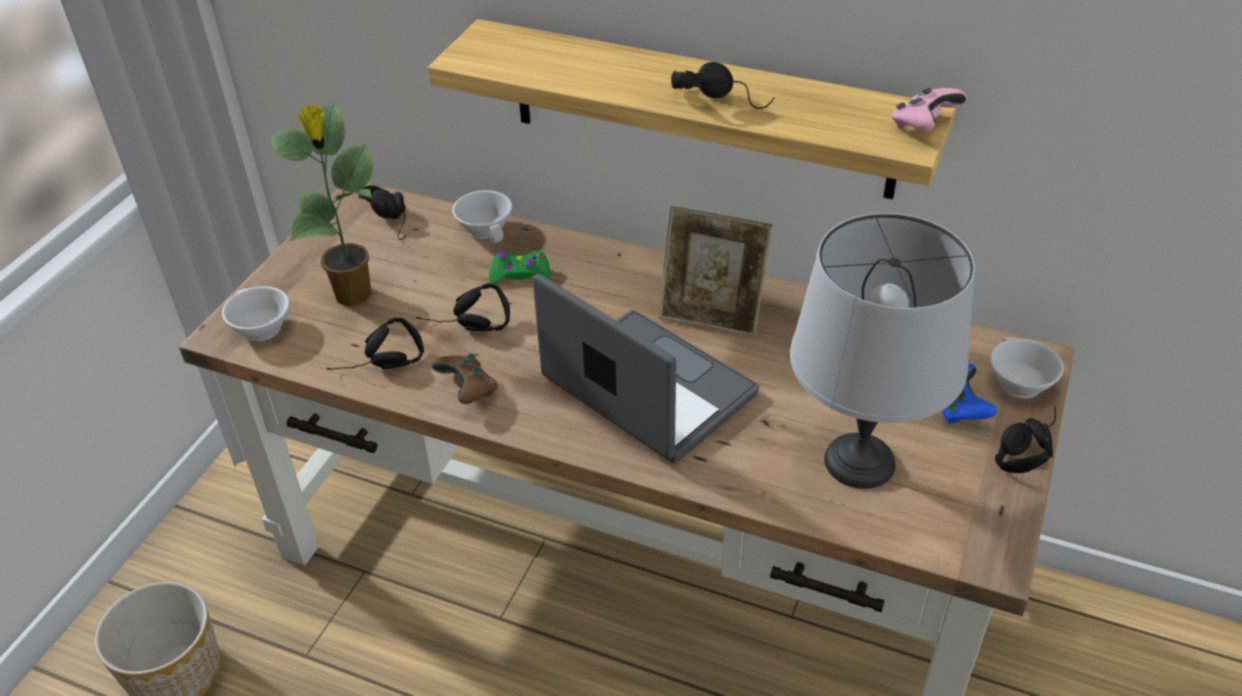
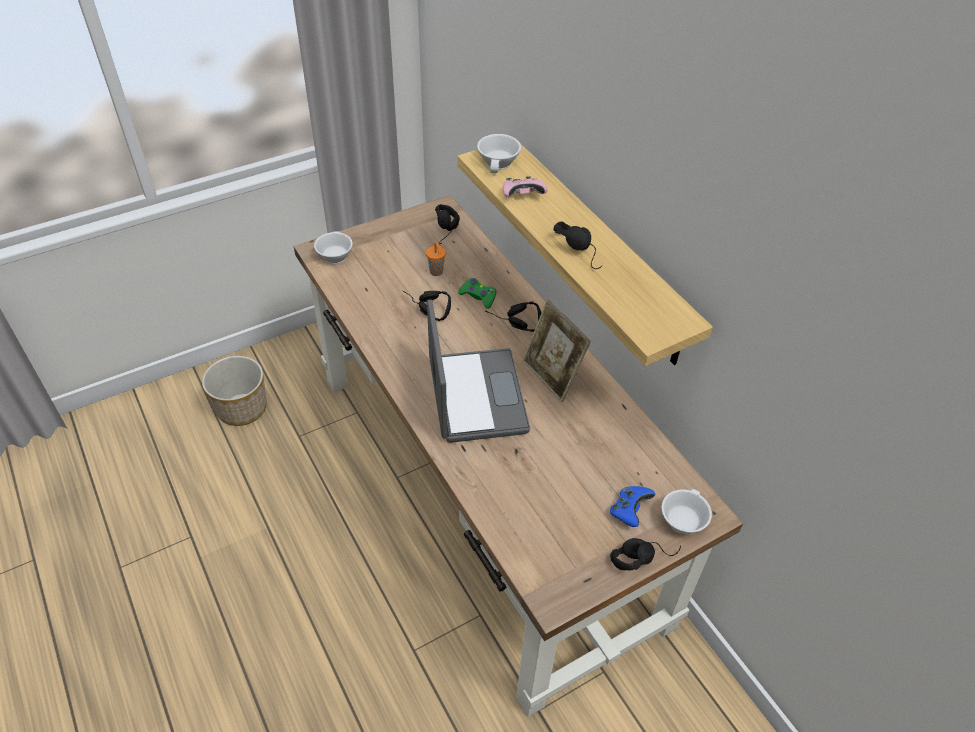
camera: 35 degrees right, 5 degrees up
(354, 296) = (390, 263): potted plant -> none
(380, 367) = (365, 307): black headphones -> black headphones (512, 324)
(433, 275) = (436, 272): none -> orange cup
(468, 390) = (392, 344): brown game controller -> none
(487, 229) = (488, 261): white cup -> white cup (500, 163)
(857, 462) = (540, 503): grey table lamp -> none
(923, 126) = (674, 328): pink game controller -> pink game controller (522, 197)

